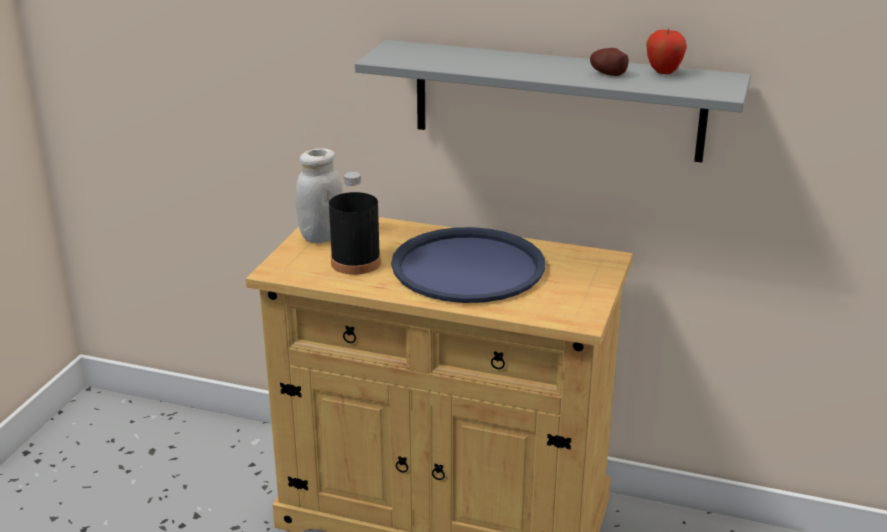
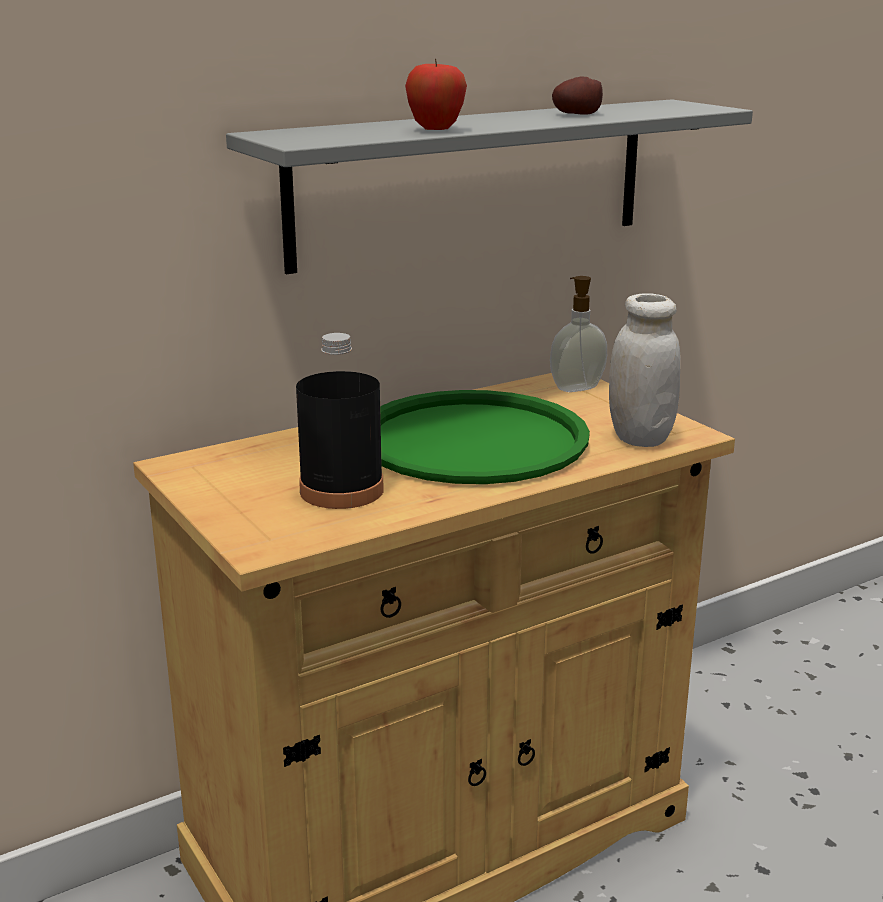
camera: 50 degrees left, 5 degrees down
(321, 236) = (224, 485): white jar -> white jar (640, 438)
(467, 267) = (472, 440): blue tray -> green tray
(597, 265) = (576, 388): none -> soap dispenser
(663, 73) = (614, 107): apple -> apple (436, 130)

